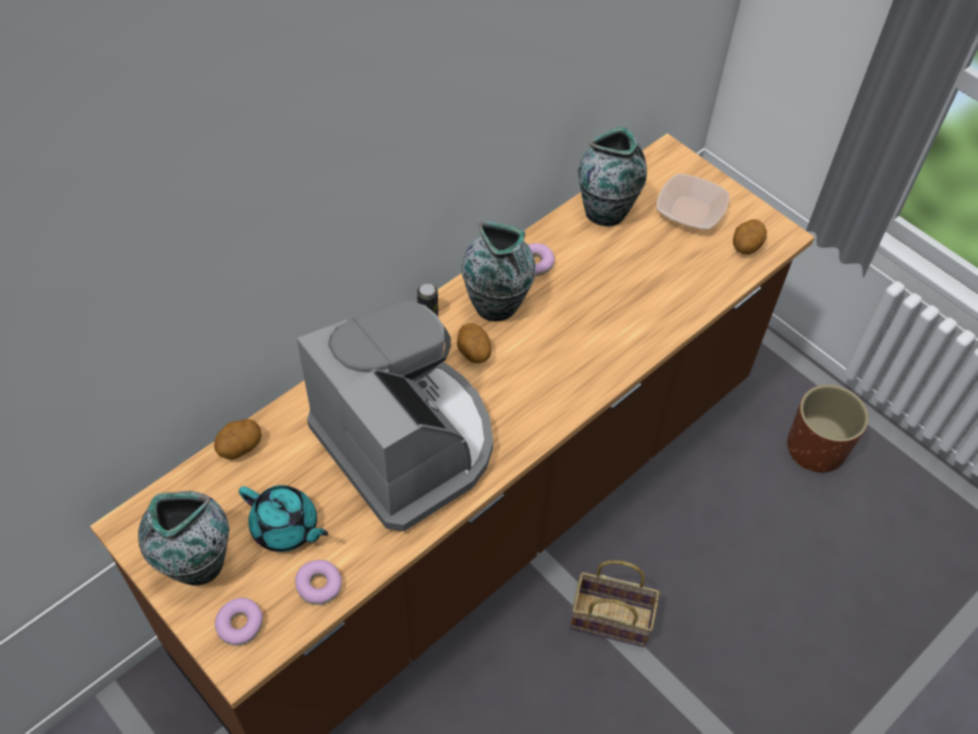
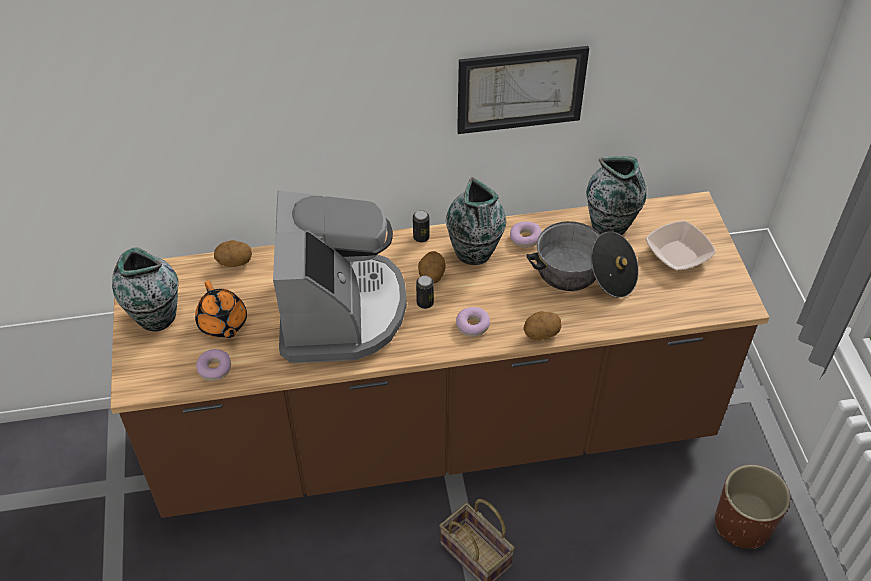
camera: 35 degrees right, 5 degrees down
(240, 625) = (151, 365): donut -> donut (472, 325)
(286, 528) = (223, 324): turquoise teapot -> orange teapot
(490, 386) = (425, 303): none -> can
(502, 98) = (521, 89): none -> picture
(620, 275) = (583, 274): none -> cooking pot
(745, 247) = (702, 298): potato -> potato (541, 334)

